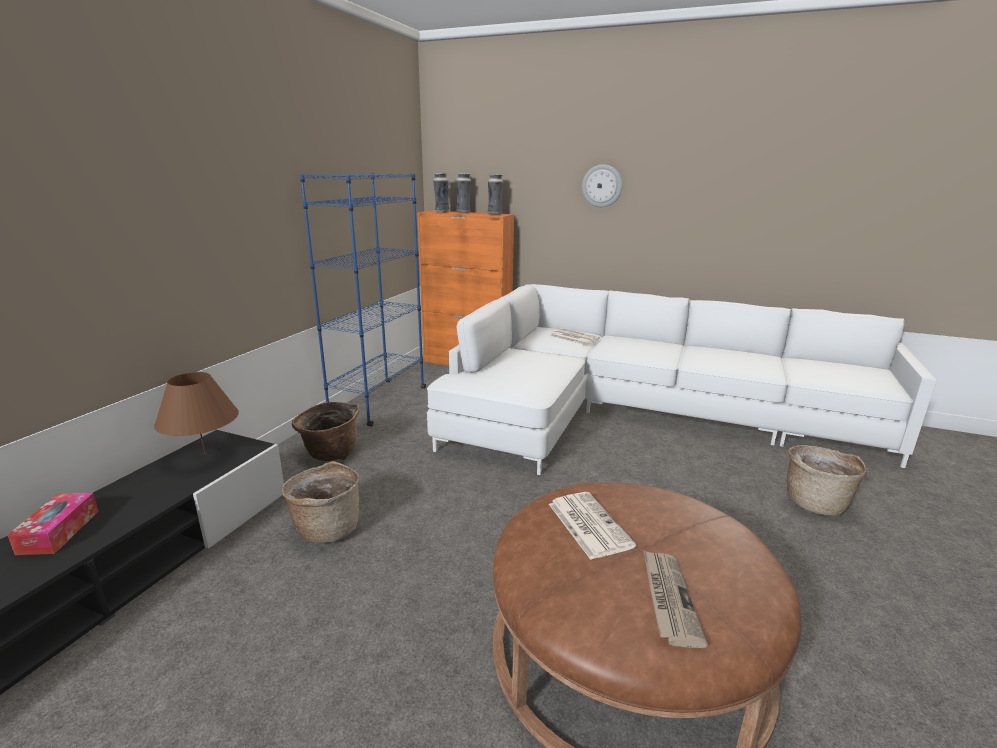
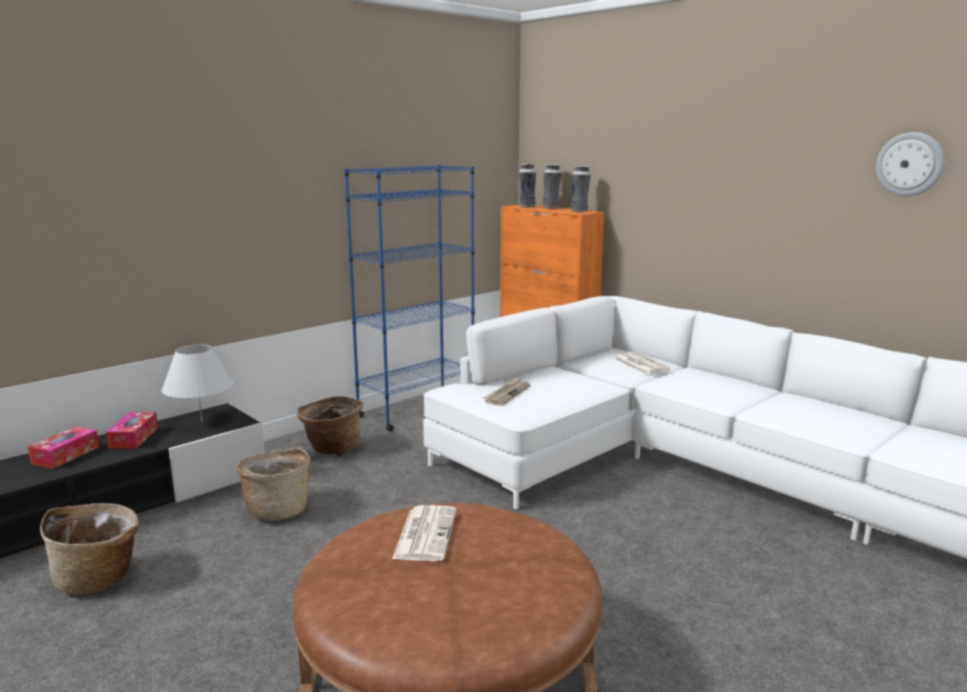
camera: 25 degrees right, 5 degrees down
(136, 490) = (134, 438): none -> tissue box
(205, 454) = (202, 420): brown table lamp -> white table lamp
(602, 186) = (699, 182): wall clock -> wall clock (909, 164)
(668, 598) = (422, 604): newspaper -> newspaper (507, 394)
(815, 502) = (836, 614): basket -> basket (99, 578)

